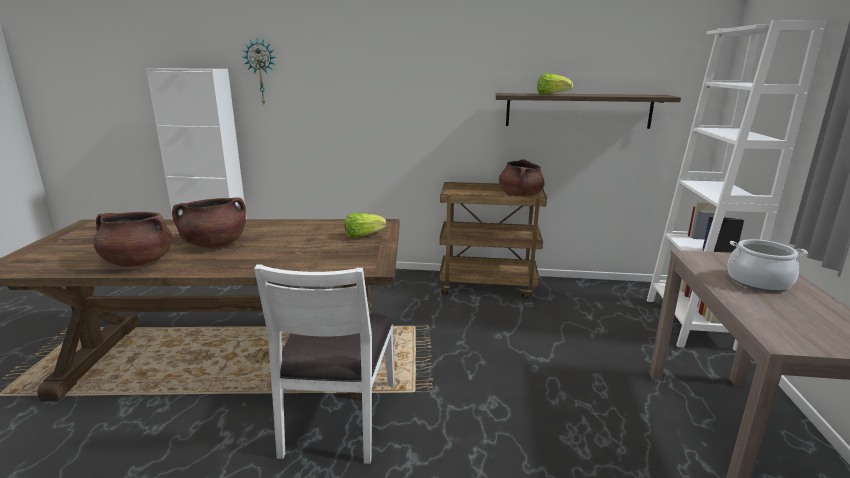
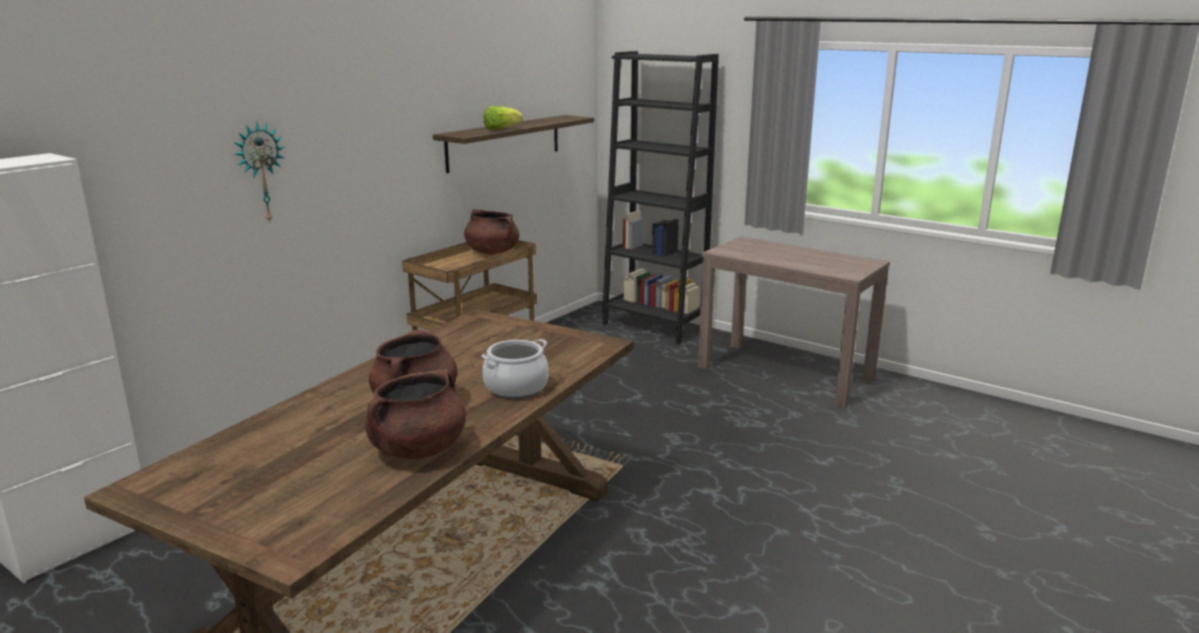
camera: 60 degrees left, 0 degrees up
(261, 72) = (110, 150): wall clock -> wall clock (260, 172)
(338, 417) = (622, 514): white chair -> none
(363, 236) = (506, 332): lettuce -> none
(689, 323) = (653, 326): white bookcase -> black bookcase
(758, 281) = (776, 253): cooking pot -> cooking pot (516, 387)

